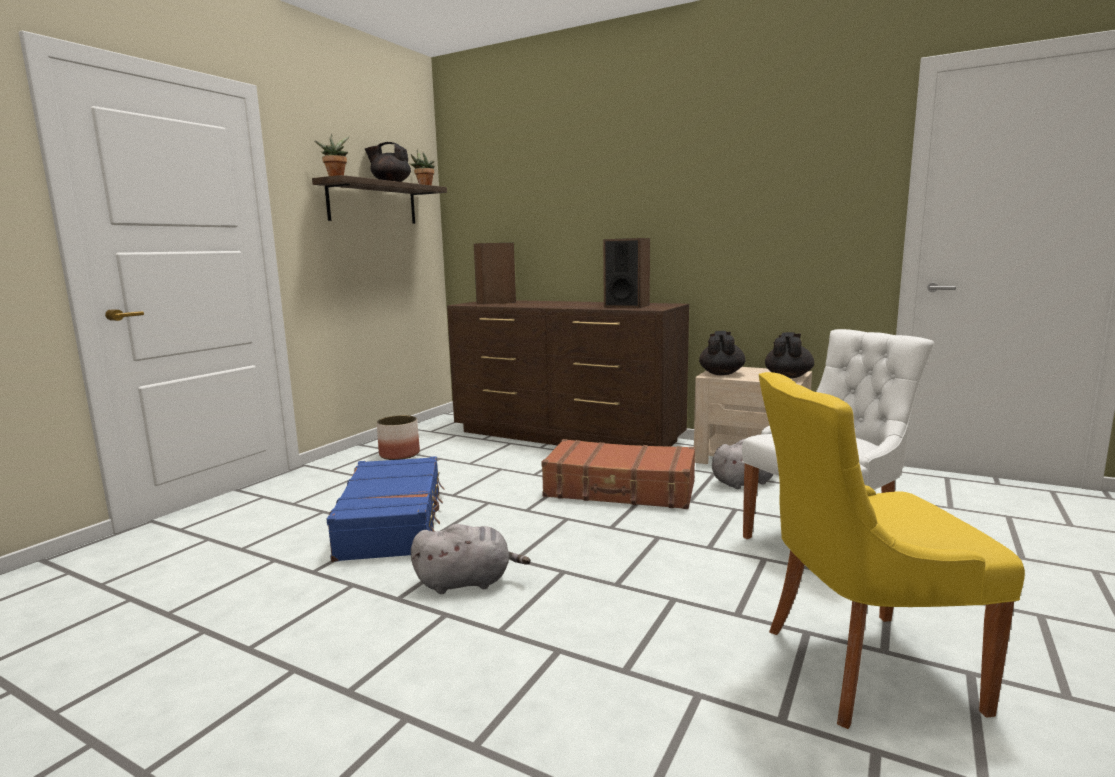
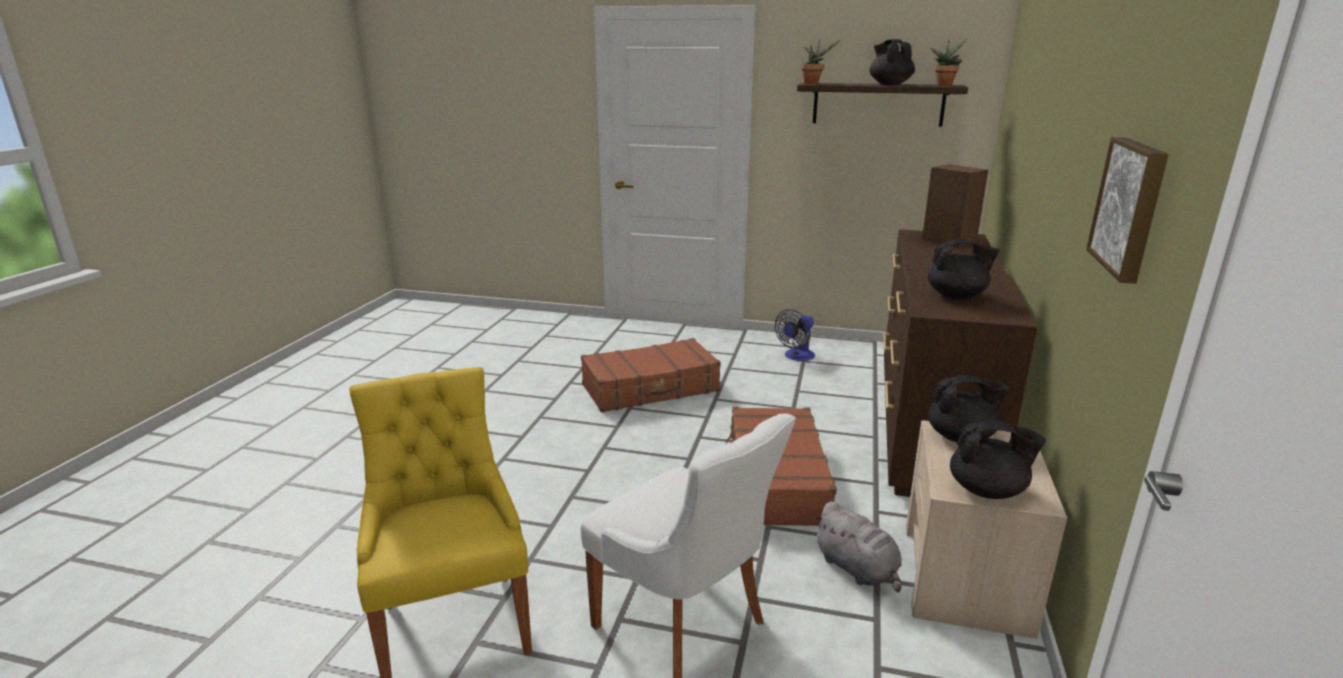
camera: 75 degrees right, 10 degrees up
(393, 522) = (651, 388): blue suitcase -> brown suitcase
(400, 454) = (796, 357): planter -> fan
(467, 582) = (564, 435): grey plush toy -> none
(626, 306) = (957, 296): speaker -> black teapot
(798, 197) = (1131, 207): none -> picture

